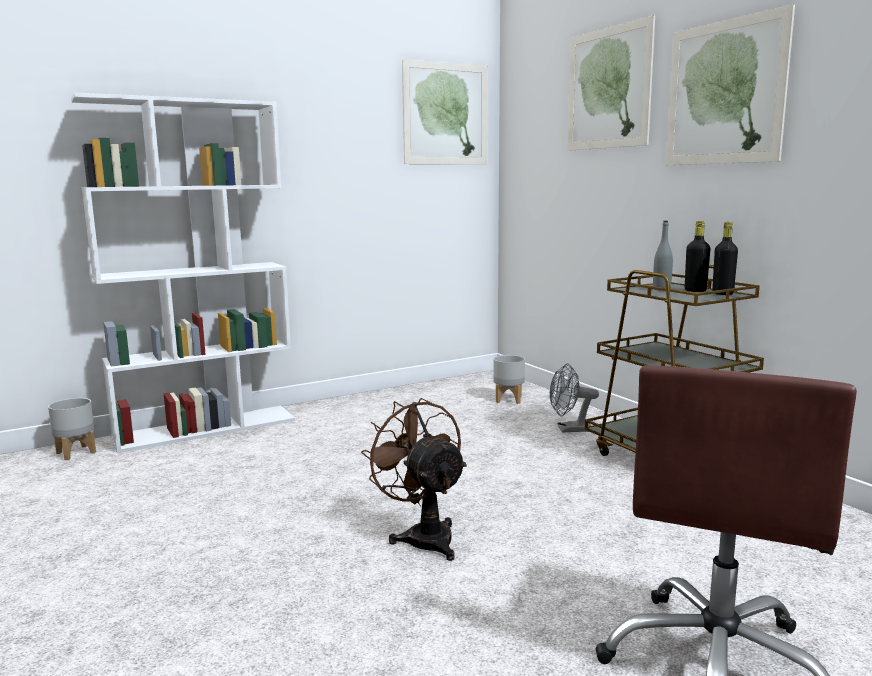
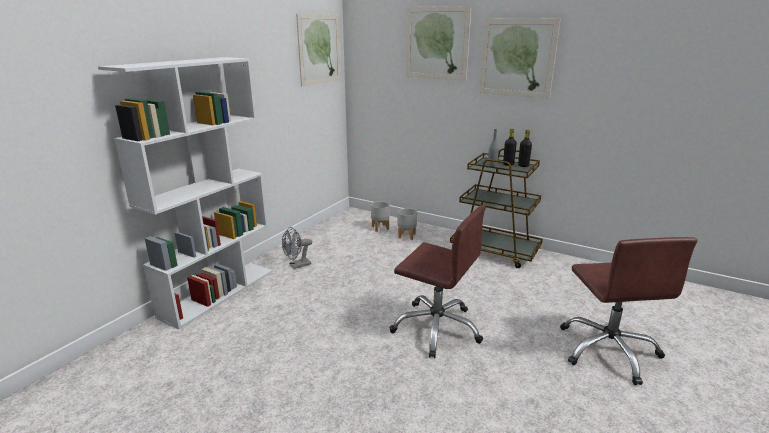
camera: 30 degrees left, 10 degrees up
(77, 452) = (145, 337): grey planter -> grey planter (407, 235)
(423, 536) = (437, 328): brown fan -> brown office chair
(569, 429) = (432, 242): grey fan -> grey fan (297, 265)

